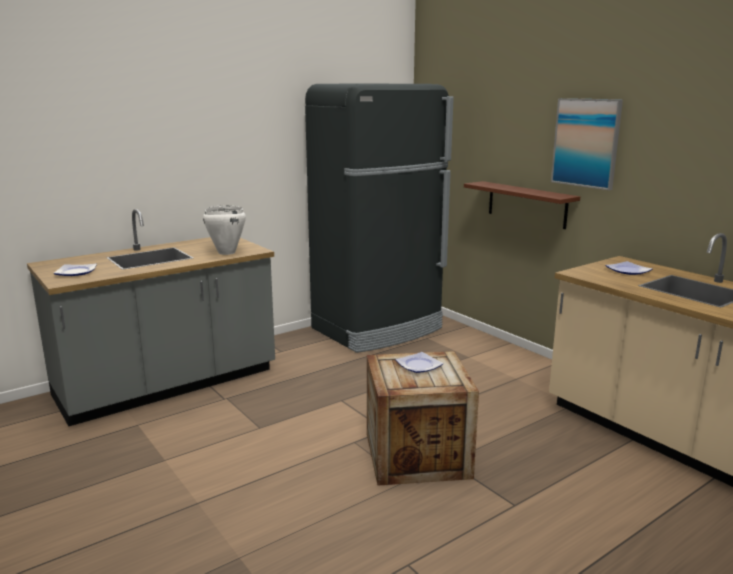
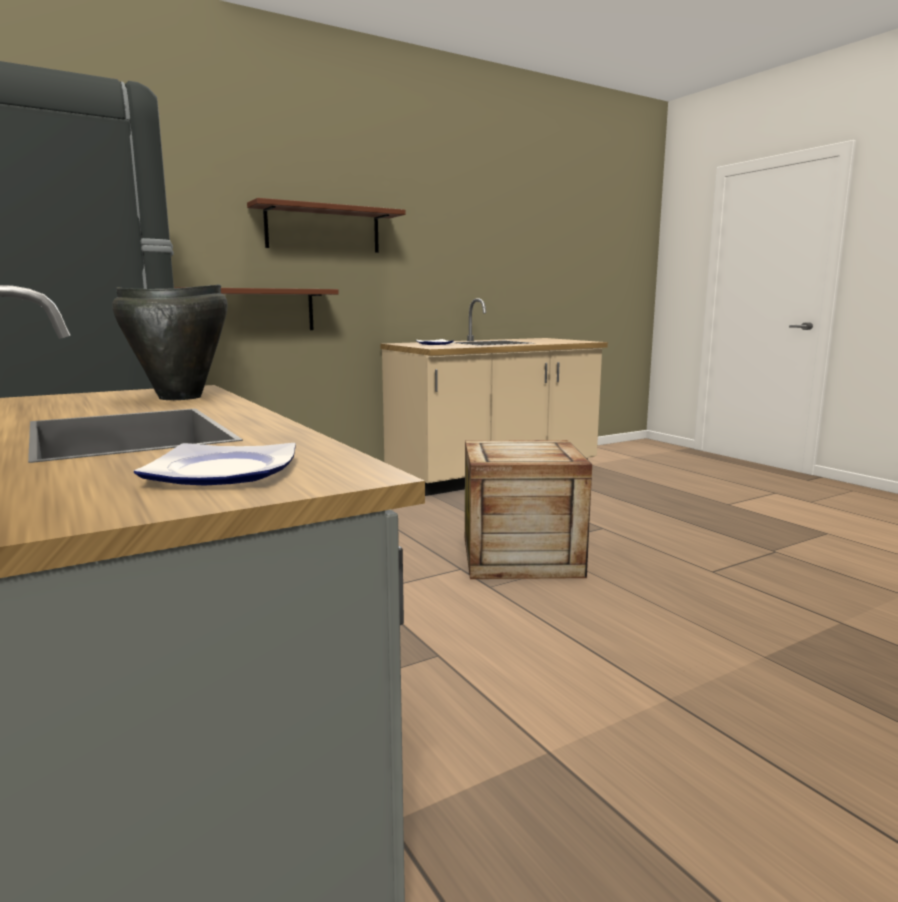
camera: 85 degrees left, 5 degrees down
(226, 252) = (181, 397): white cooking pot -> black cooking pot
(419, 365) = (505, 450): plate -> none
(586, 143) = (323, 229): picture -> brown shelf

